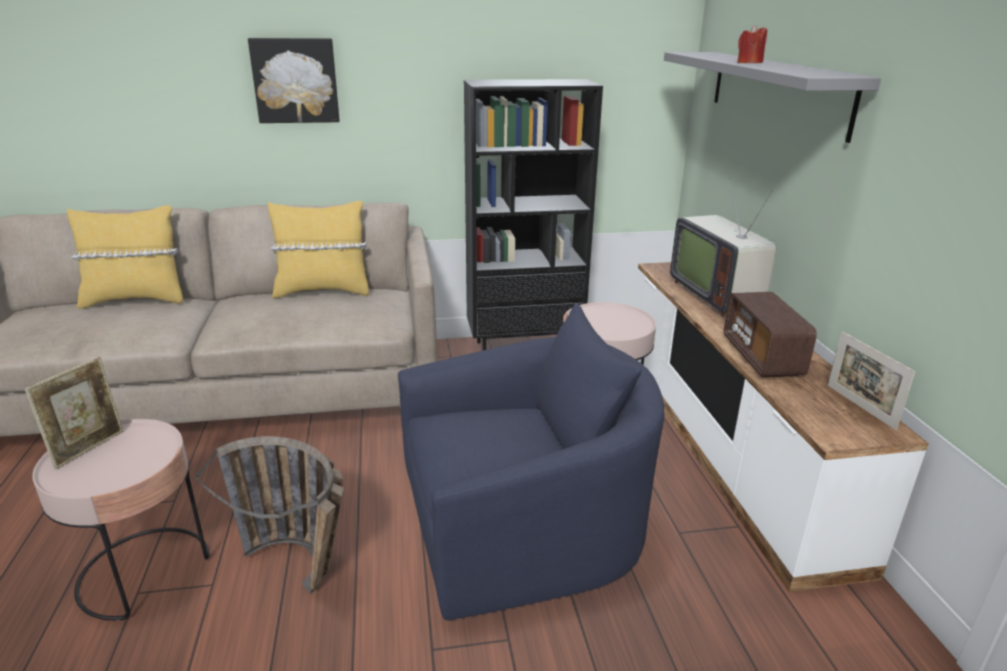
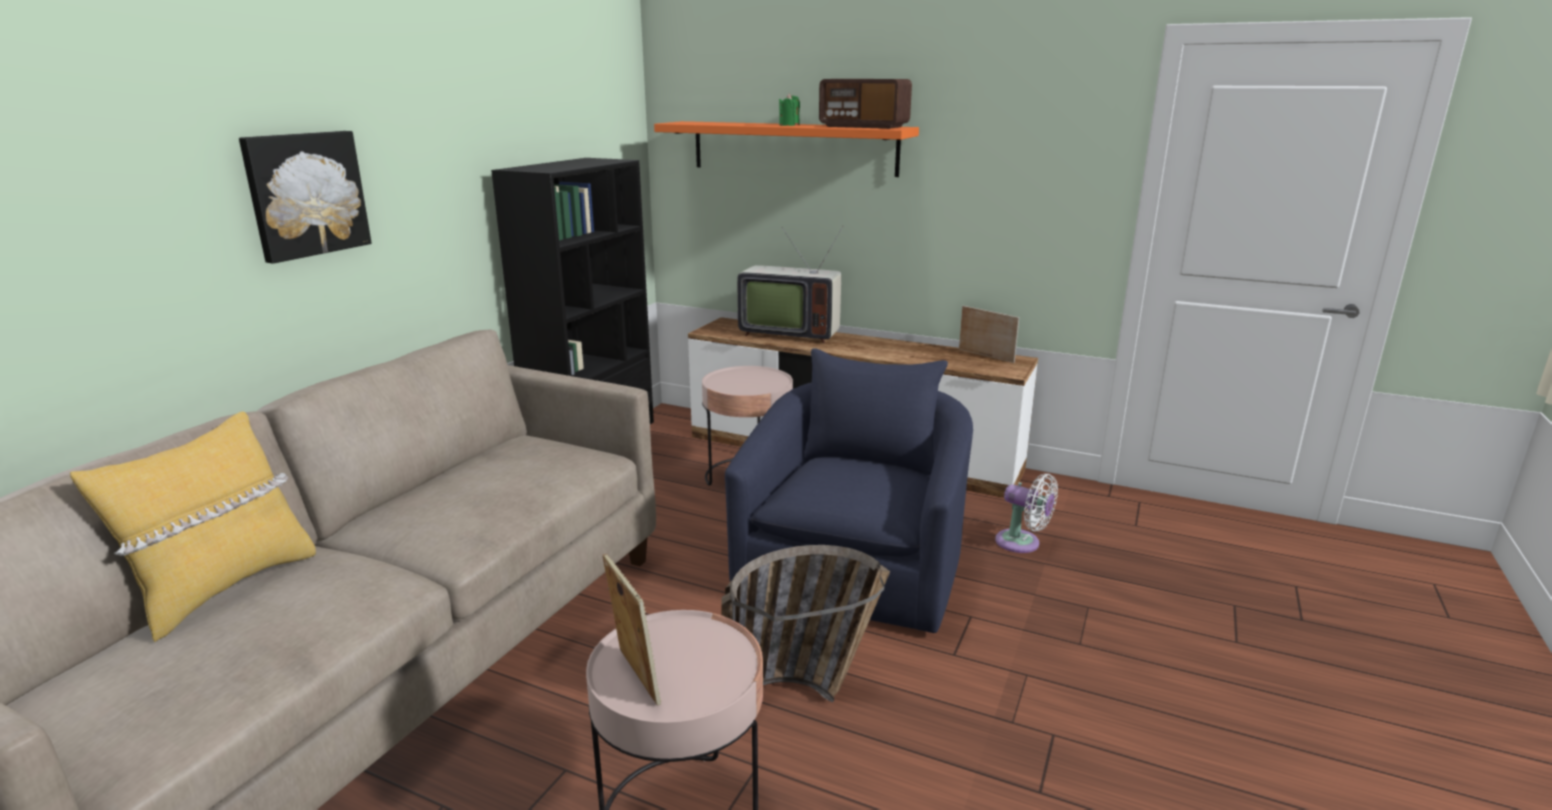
camera: 55 degrees left, 5 degrees down
(323, 291) = (459, 466): yellow pillow -> none
(697, 634) = (1022, 543): none -> white fan
(749, 63) = (789, 125): red candle -> green candle
(762, 357) = (897, 354): radio -> radio (864, 126)
(776, 91) = (793, 148): grey shelf -> orange shelf
(860, 406) = (986, 355): picture frame -> picture frame turned 150 degrees counterclockwise

